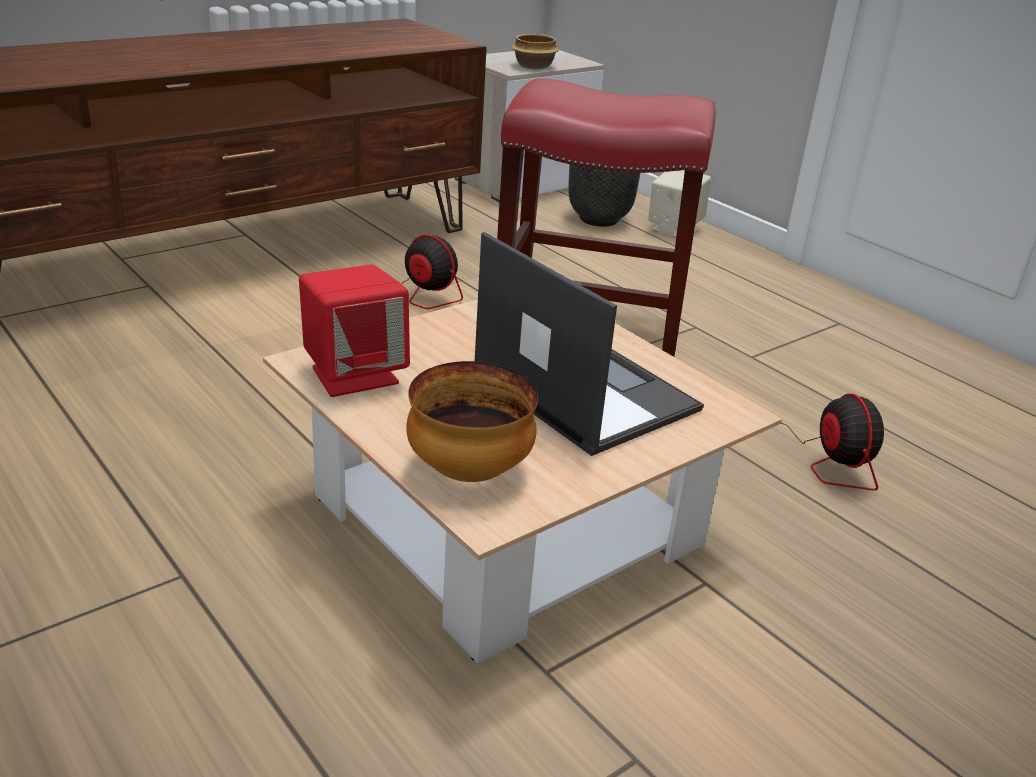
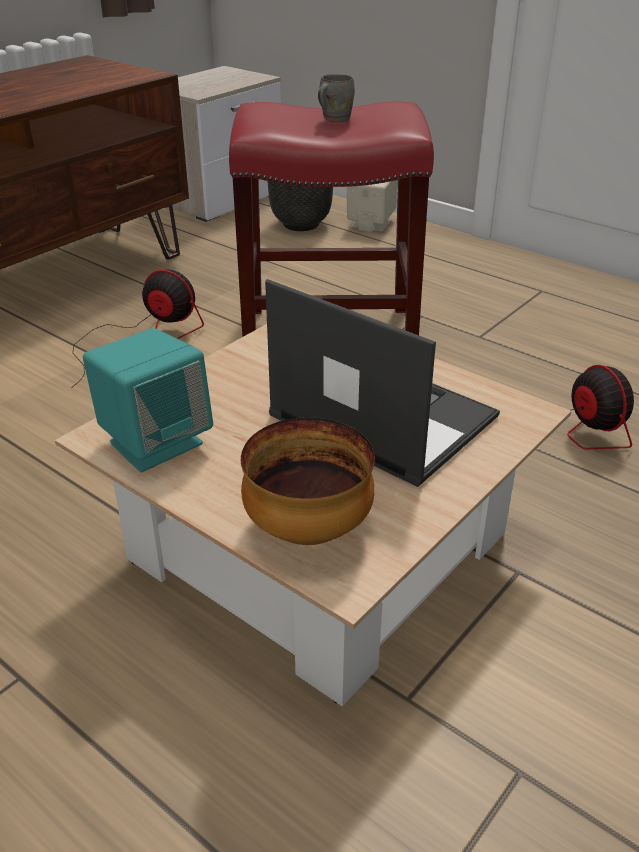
camera: 10 degrees left, 5 degrees up
(354, 375) = (155, 442): red speaker -> turquoise speaker
(535, 66) = (217, 87): bowl -> none
(617, 103) = (334, 119): none -> grey mug

